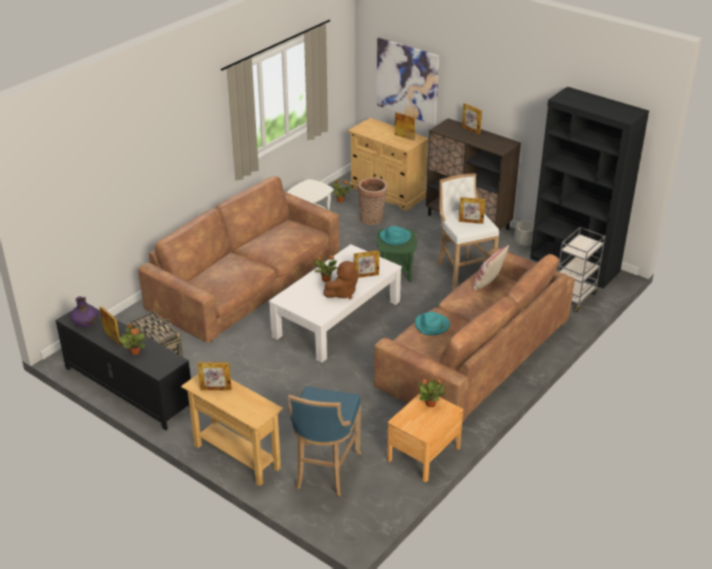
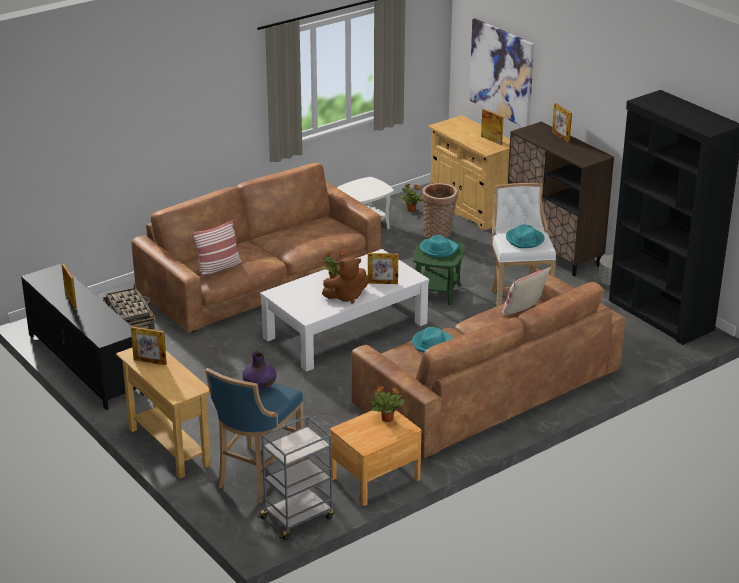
camera: 15 degrees right, 5 degrees down
(86, 324) = (50, 284): purple vase -> purple vase (260, 387)
(135, 351) = (88, 317): potted plant -> none
(221, 283) = (218, 268): none -> pillow
(470, 222) = (525, 240): picture frame -> turquoise hat
(574, 297) = (641, 349): grey cart -> grey cart (297, 517)

